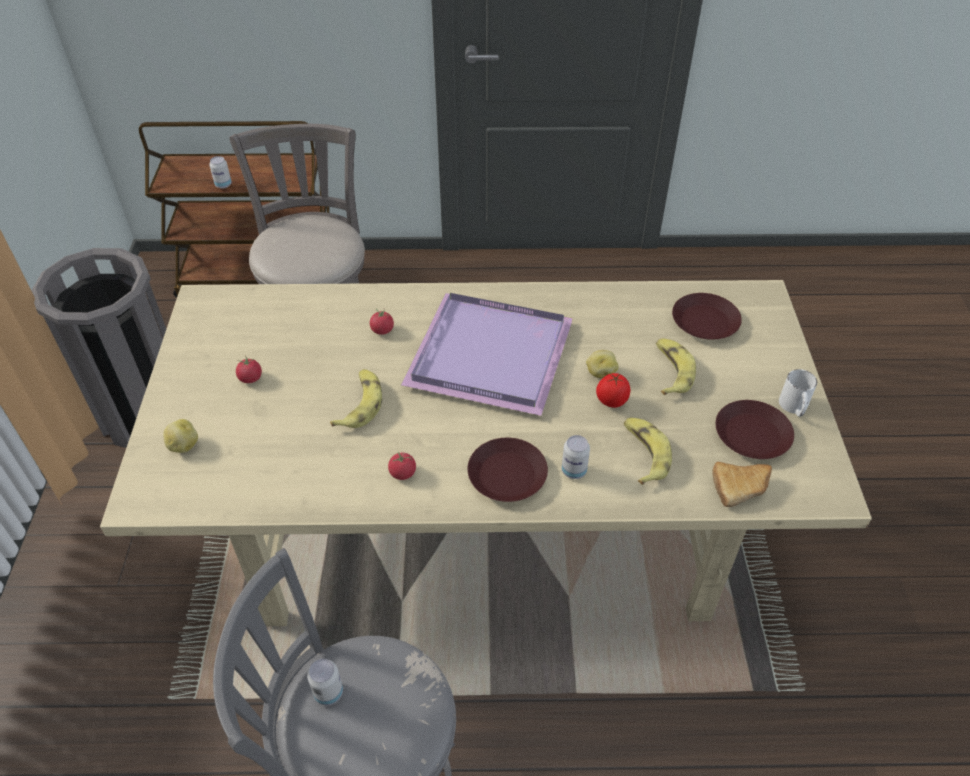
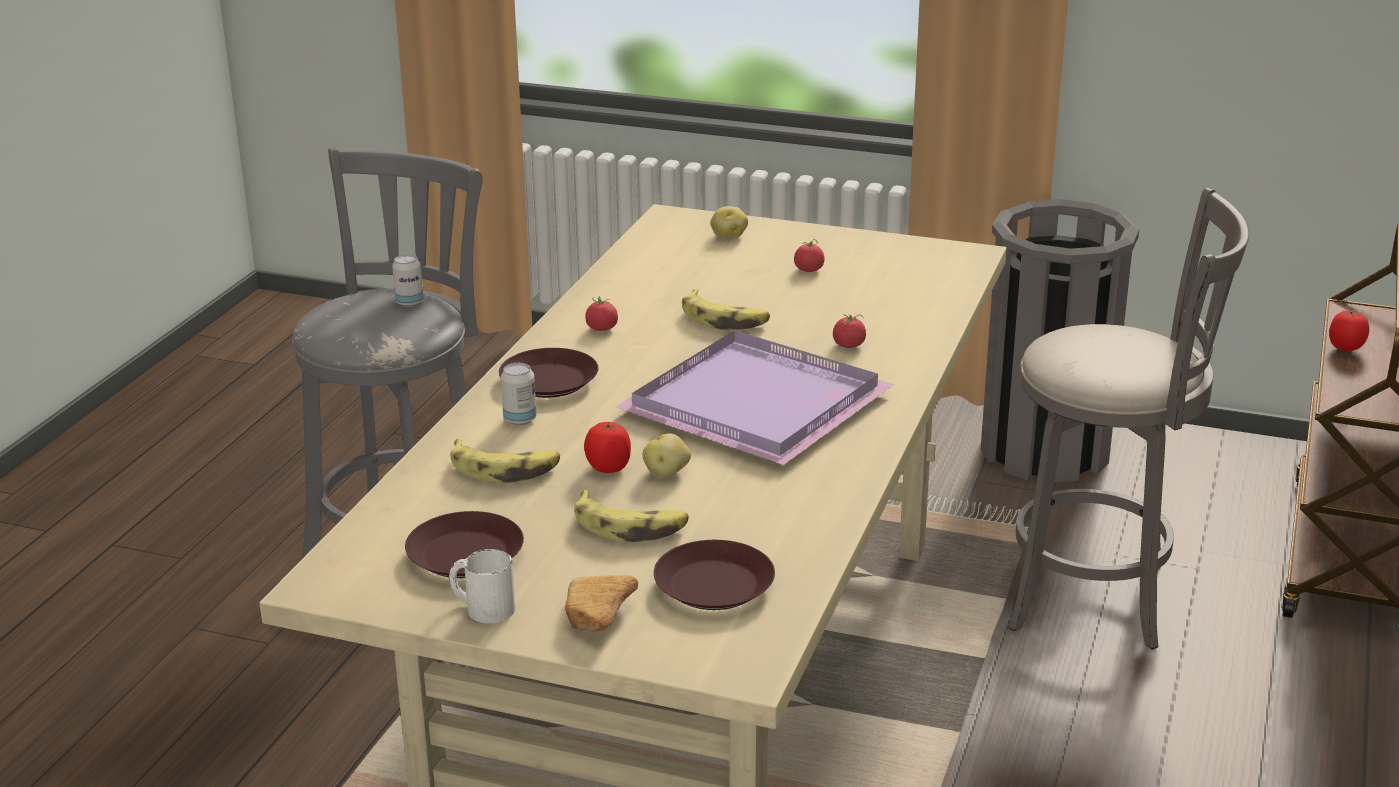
camera: 110 degrees right, 20 degrees down
(223, 185) = (1345, 349): can -> tomato
(742, 487) = (393, 521): bread -> bread (597, 620)

